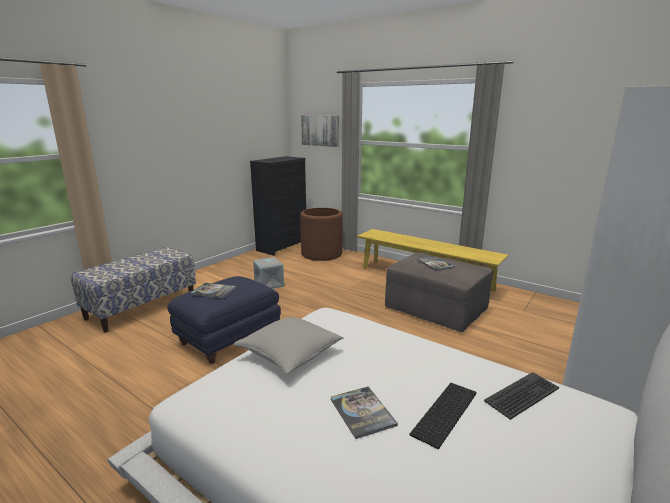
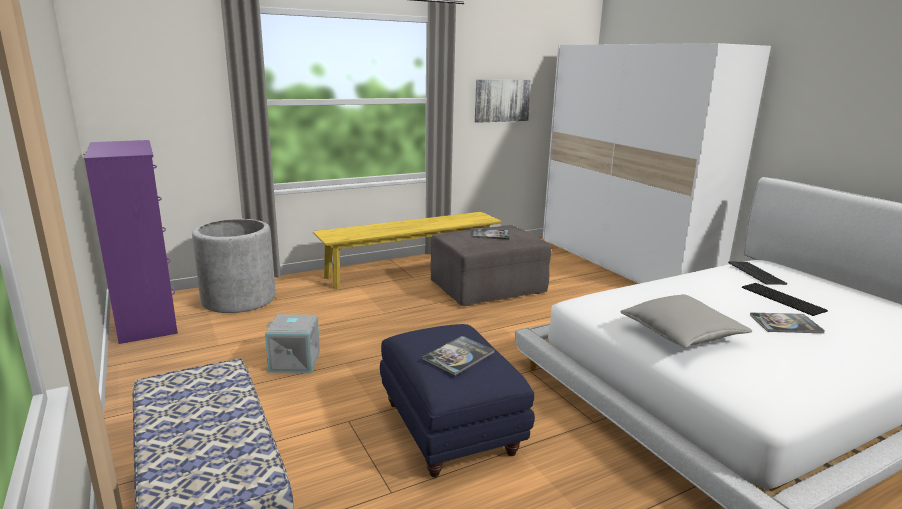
camera: 65 degrees left, 0 degrees up
(282, 247) = (148, 318): black dresser -> purple dresser
(320, 130) = (164, 86): picture -> picture (502, 100)
(321, 254) = (239, 299): brown planter -> grey planter

